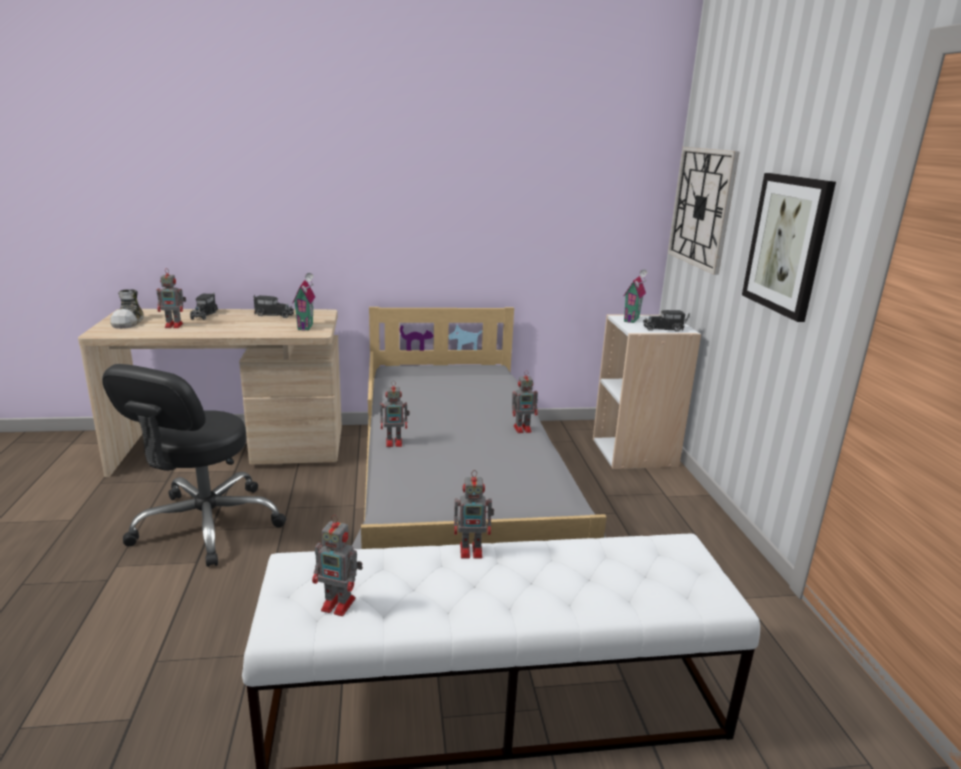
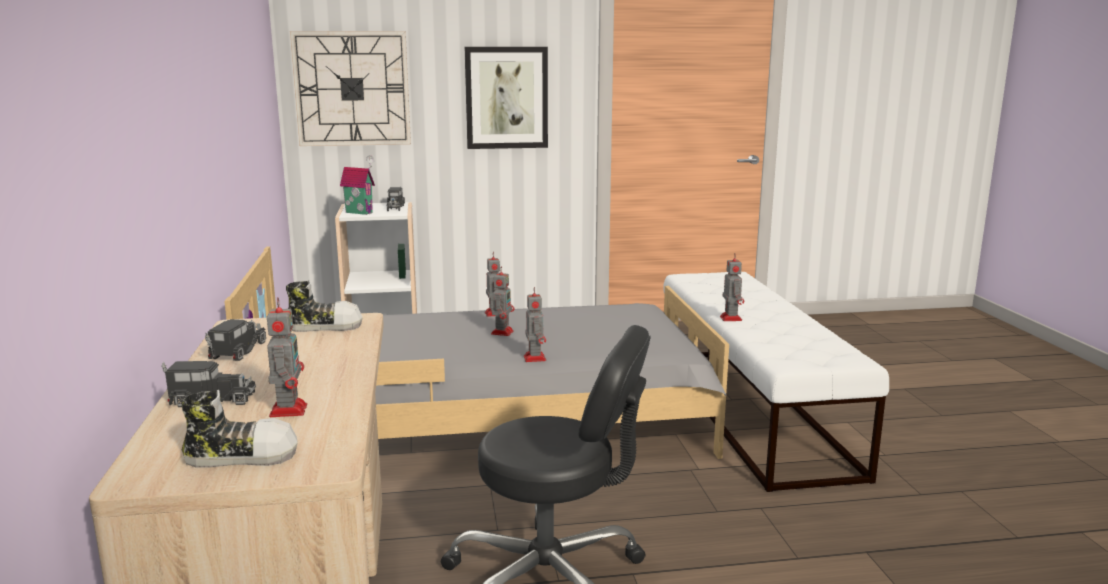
camera: 90 degrees left, 5 degrees down
(307, 326) = (324, 326): toy house -> shoe
(340, 604) = (821, 347): toy robot -> toy robot (502, 332)

